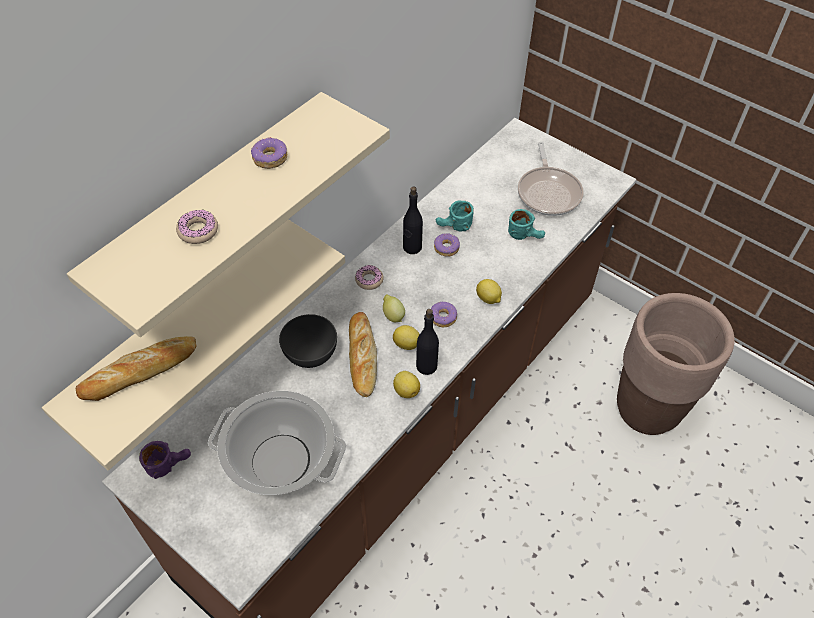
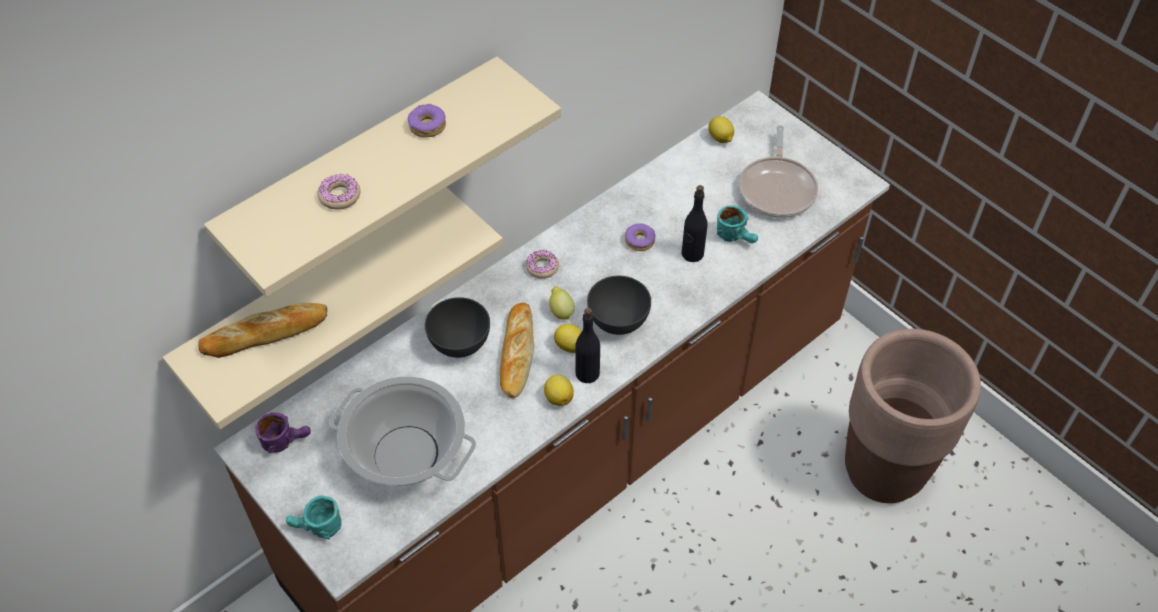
camera: 10 degrees right, 0 degrees up
(412, 247) = (599, 235): black bottle -> black bottle (692, 254)
(443, 318) = (618, 321): donut -> grey bowl
(454, 227) = (654, 217): turquoise mug -> turquoise mug (316, 529)
(488, 299) = (675, 306): lemon -> lemon (720, 139)

